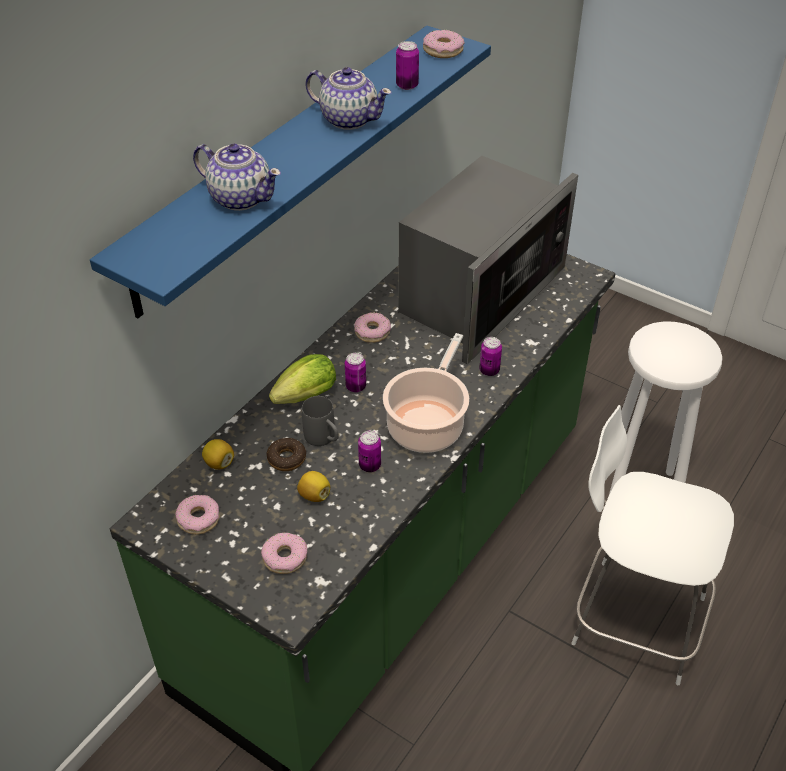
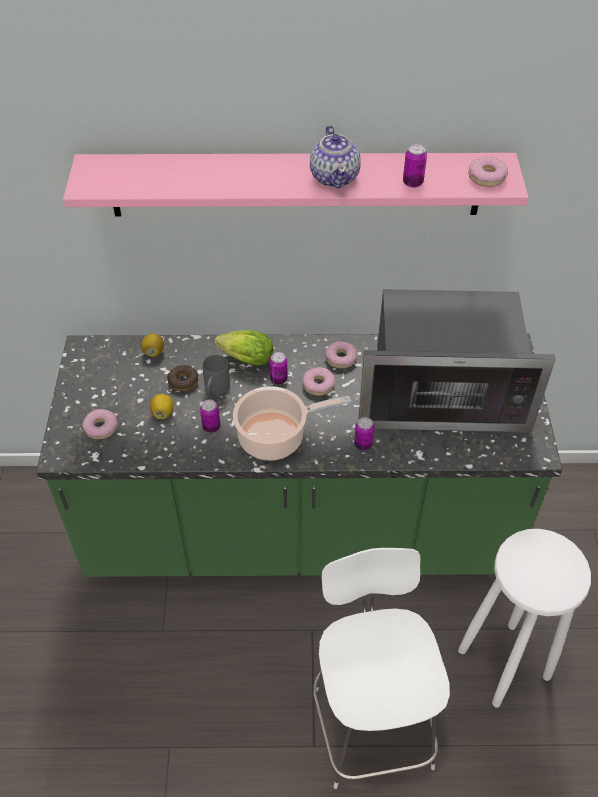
camera: 55 degrees right, 5 degrees up
(198, 519) = (102, 369): donut -> donut (318, 385)
(240, 198) = (190, 177): teapot -> none
(285, 163) = (295, 184): blue shelf -> pink shelf

